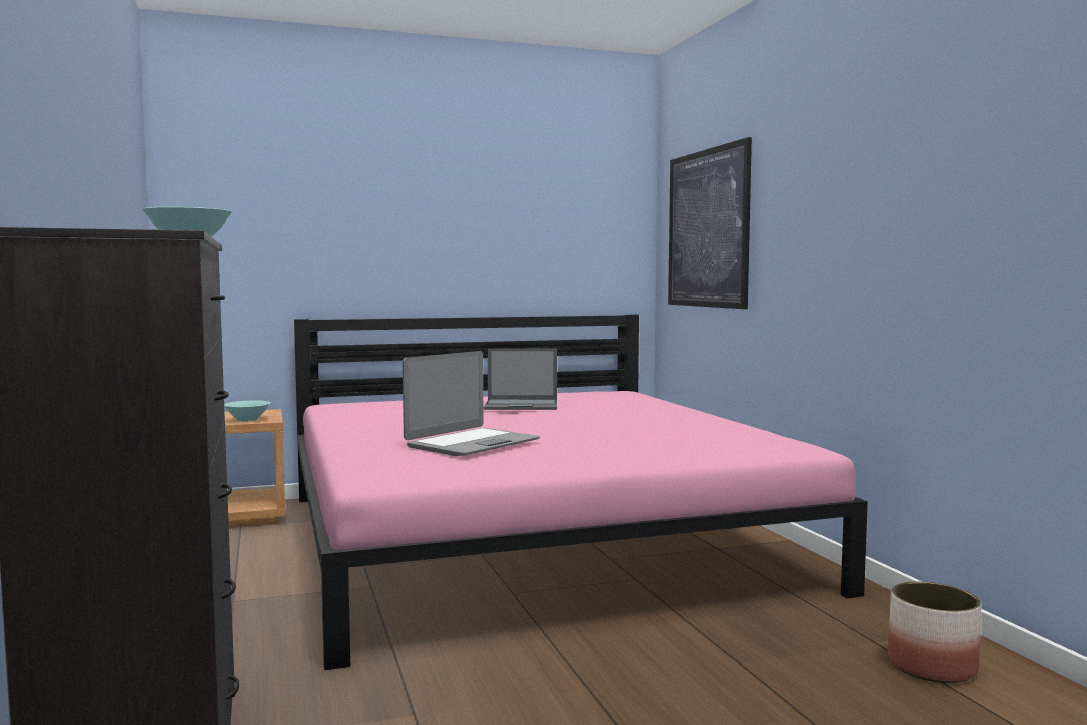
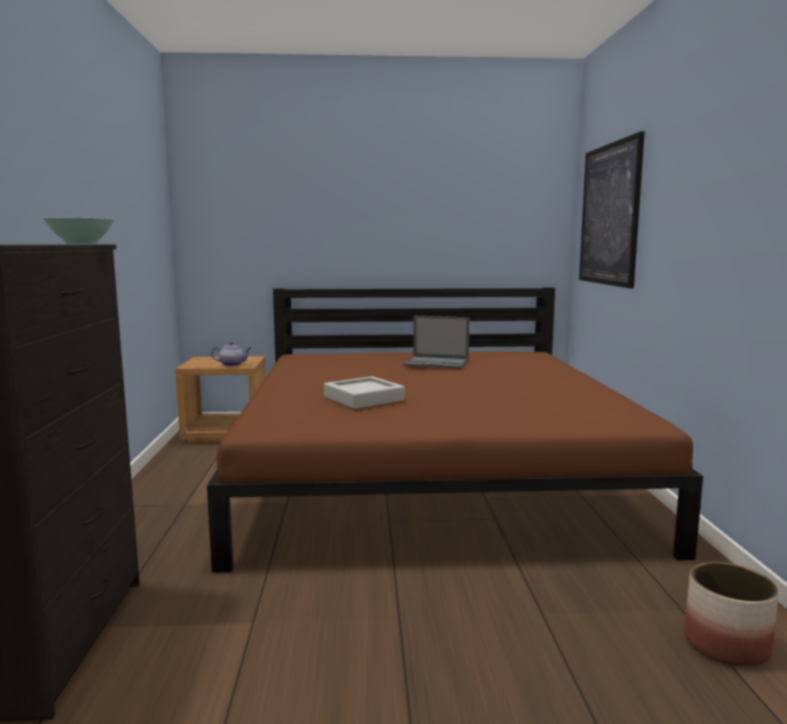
camera: 15 degrees right, 5 degrees up
(247, 420) = (232, 364): turquoise bowl -> teapot
(472, 444) = (364, 399): laptop -> grey tray
(532, 539) = (430, 473): pink bed -> brown bed

